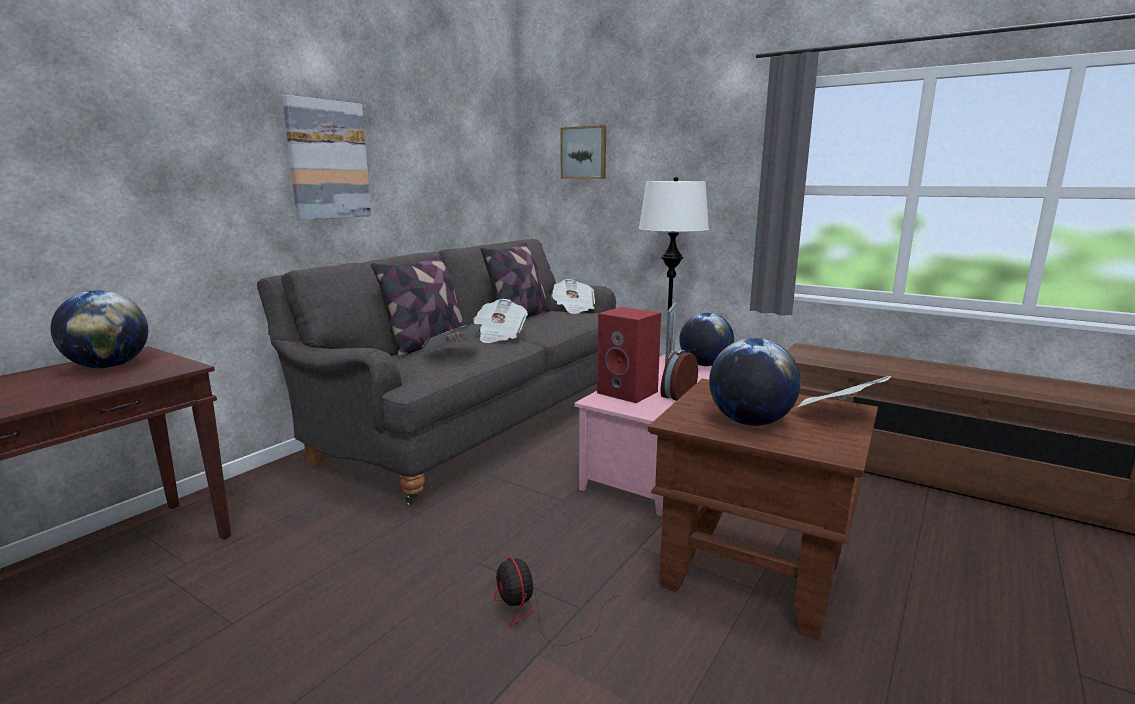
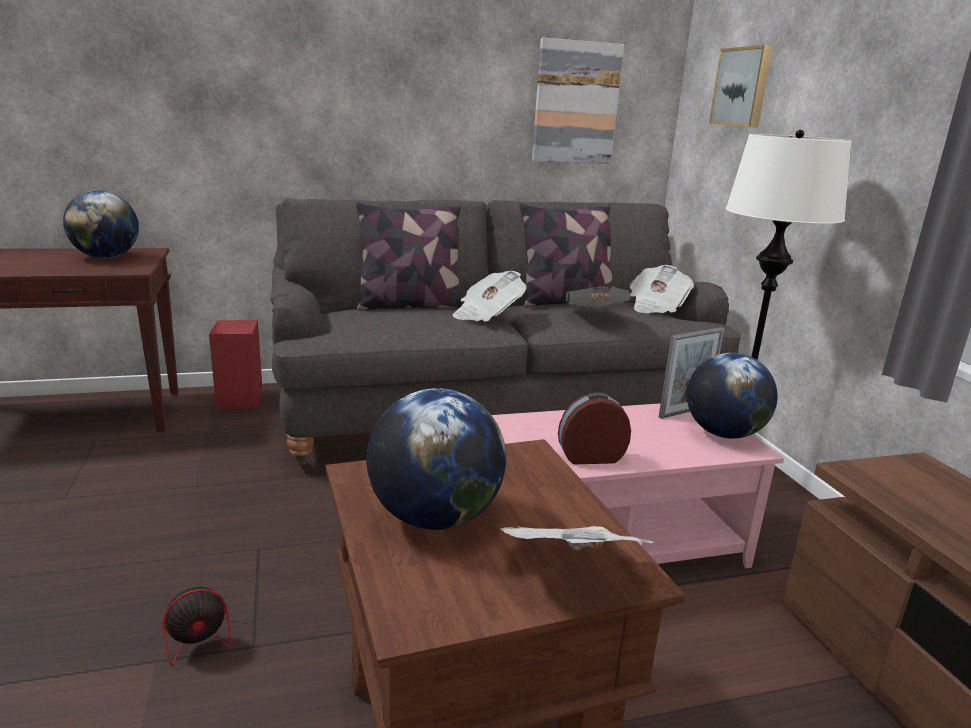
camera: 40 degrees right, 5 degrees up
(328, 160) = (376, 85): picture -> picture (575, 103)
(451, 354) = (395, 320): newspaper -> newspaper (595, 315)
(538, 615) = (216, 626): fan -> fan turned 135 degrees counterclockwise
(629, 392) = (540, 430): red speaker -> red speaker (241, 400)

